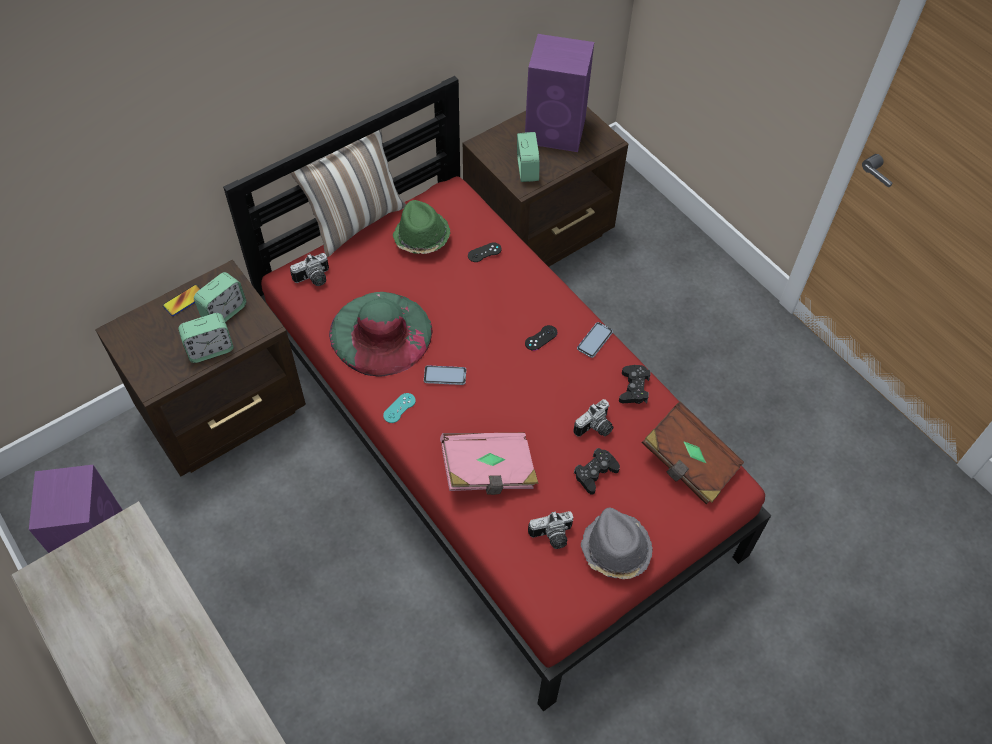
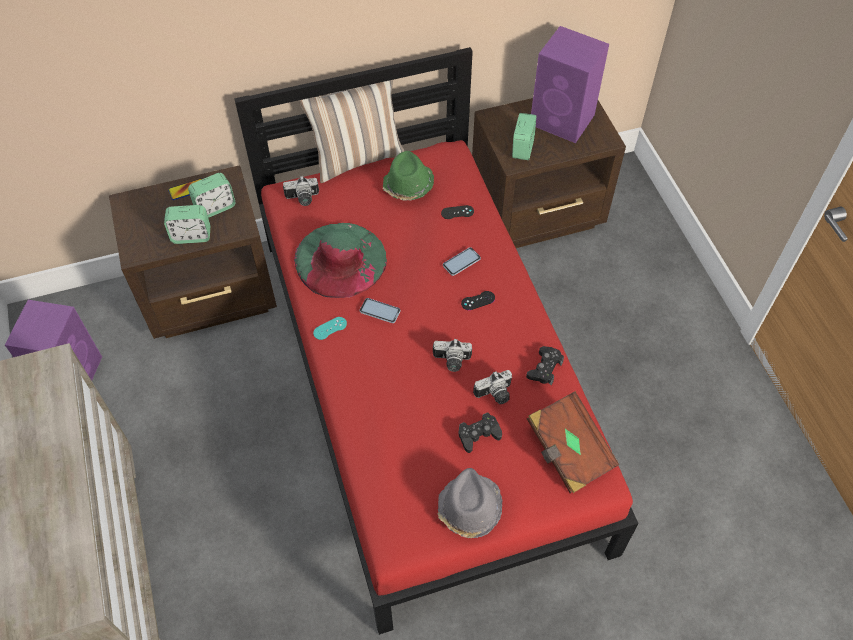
camera: 20 degrees right, 0 degrees up
(488, 472) = (384, 406): pink book -> none
(552, 537) = (417, 480): camera -> camera (451, 361)
(594, 340) = (526, 316): phone -> phone (461, 262)

